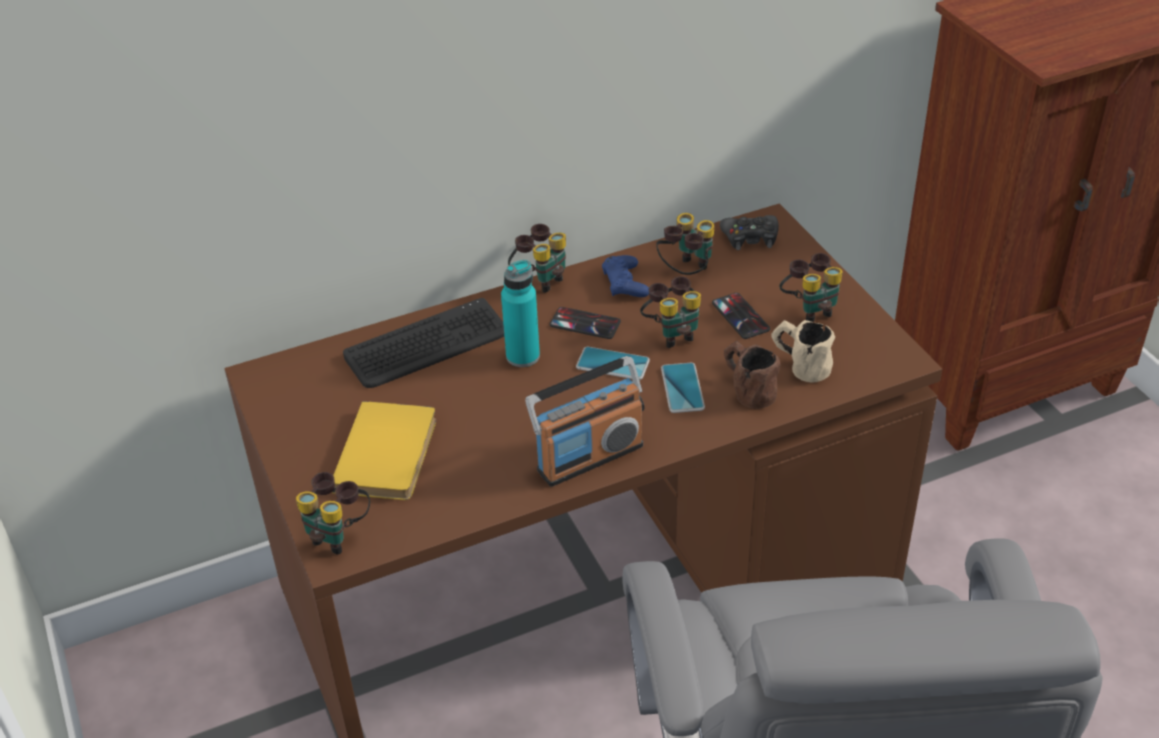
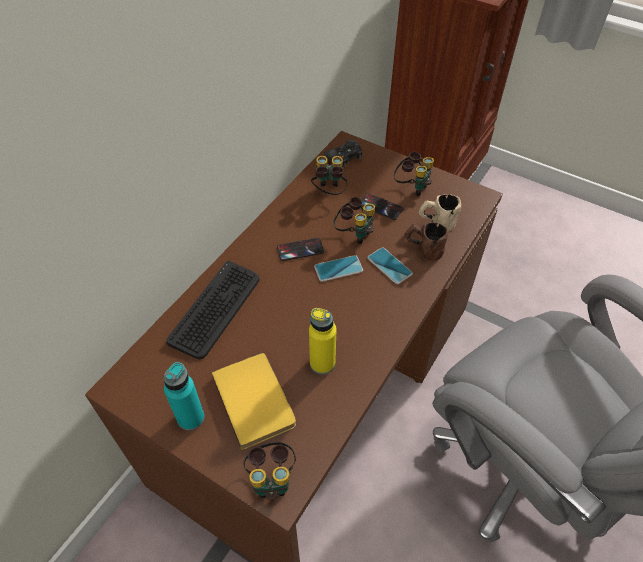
camera: 35 degrees left, 10 degrees up
(496, 453) = (322, 363): none -> yellow bottle
(523, 356) = (282, 288): turquoise bottle -> turquoise bottle (190, 418)
(540, 279) = (249, 232): binoculars -> none
(589, 457) = (377, 336): radio -> none
(625, 283) = (301, 213): blue game controller -> none

